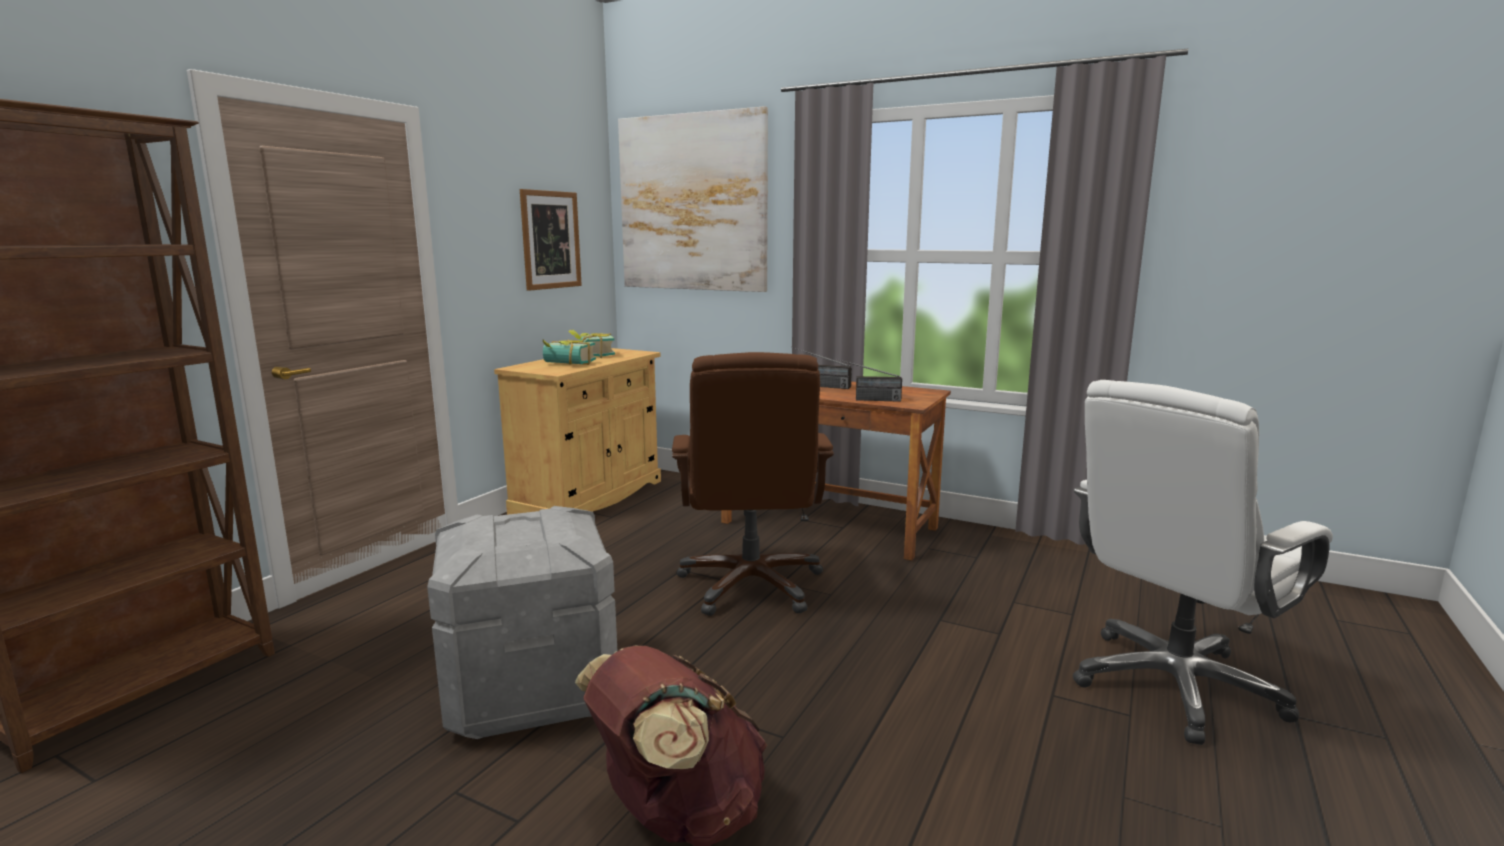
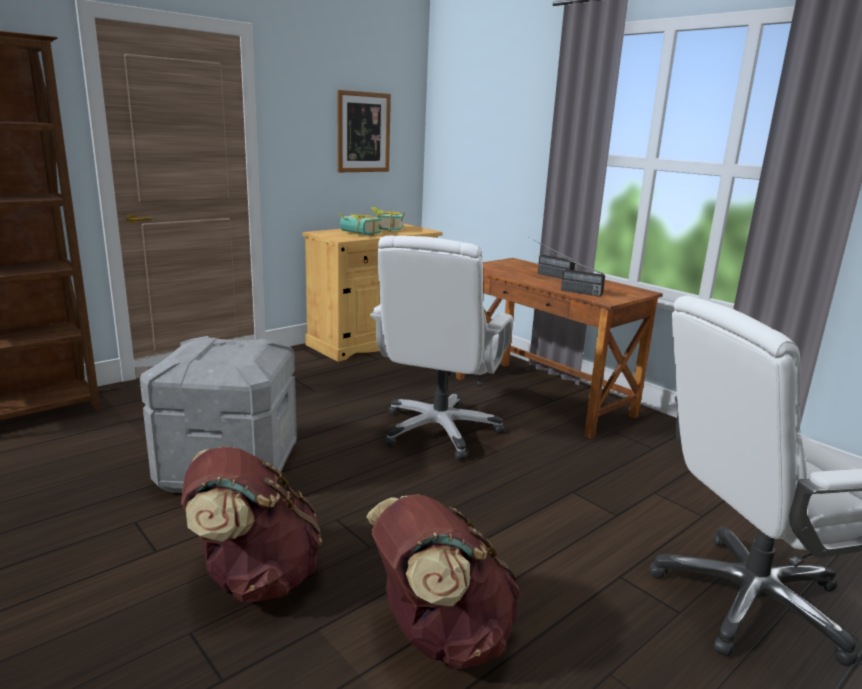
camera: 20 degrees right, 5 degrees up
(692, 203) = (482, 106): picture -> none
(751, 585) = (439, 431): brown office chair -> white office chair
(938, 812) = (440, 635): none -> brown backpack

